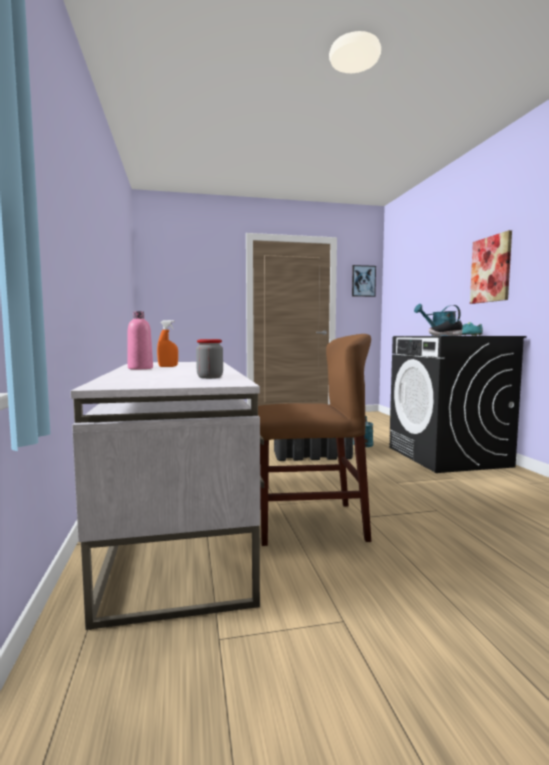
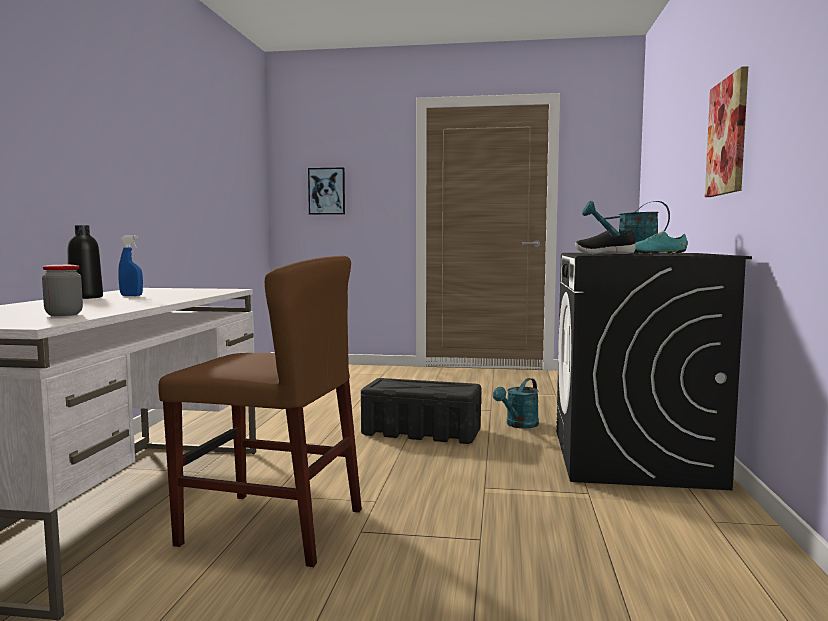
camera: 20 degrees right, 0 degrees up
(140, 368) = (86, 297): pink bottle -> black bottle
(168, 366) = (131, 295): orange spray bottle -> blue spray bottle
(363, 281) = (605, 160): picture -> picture (327, 191)

